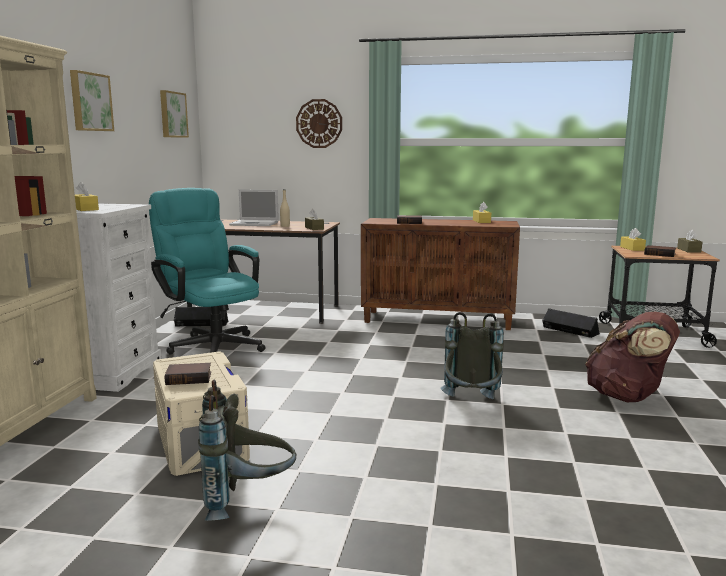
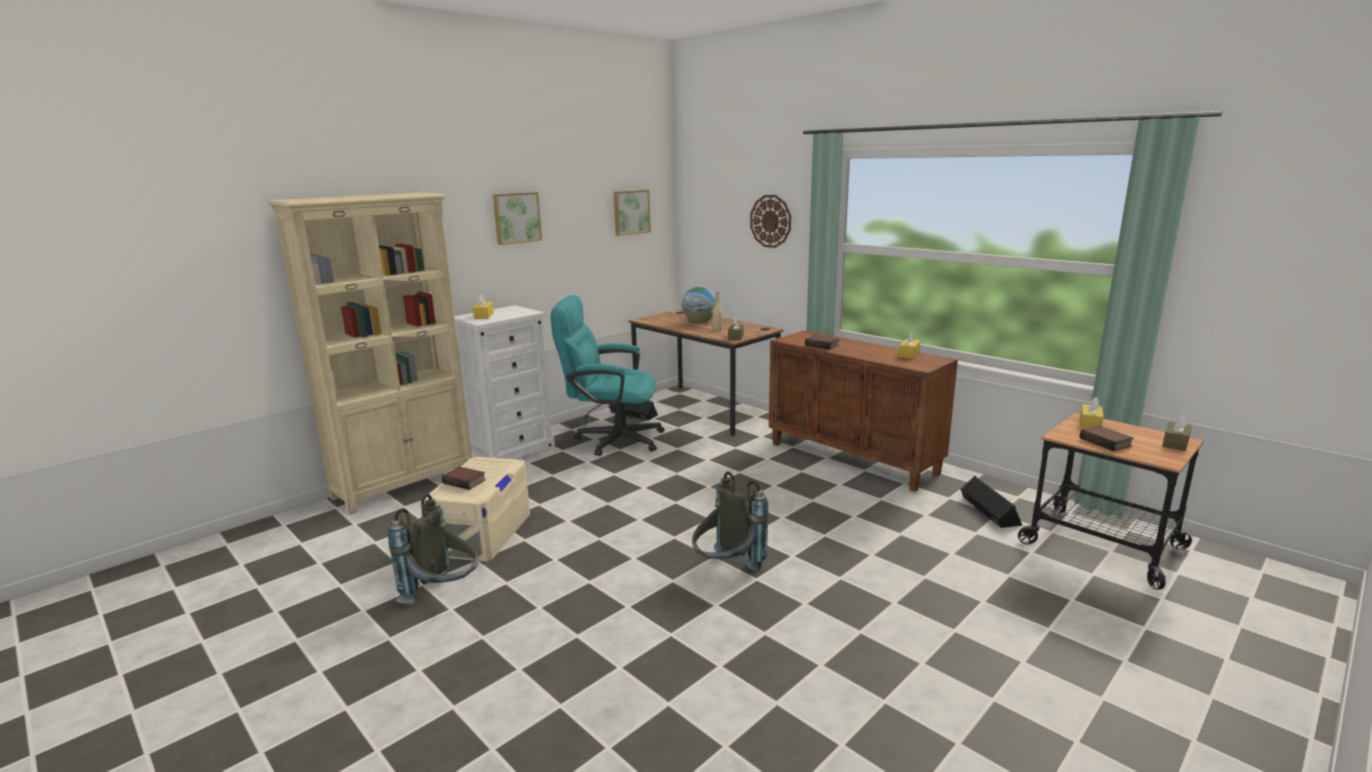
camera: 35 degrees right, 5 degrees up
(212, 345) = (611, 439): turquoise office chair -> turquoise office chair turned 75 degrees counterclockwise
(255, 223) = (700, 322): laptop -> globe
(628, 397) = (906, 618): brown backpack -> none

